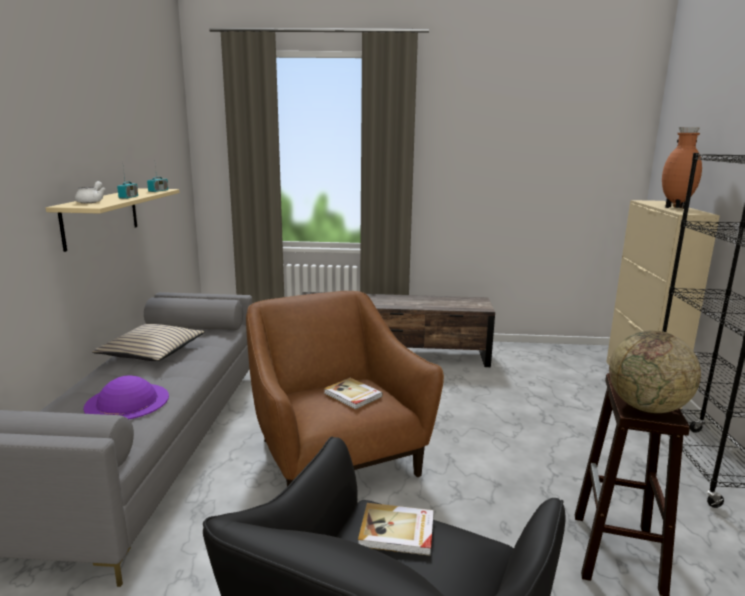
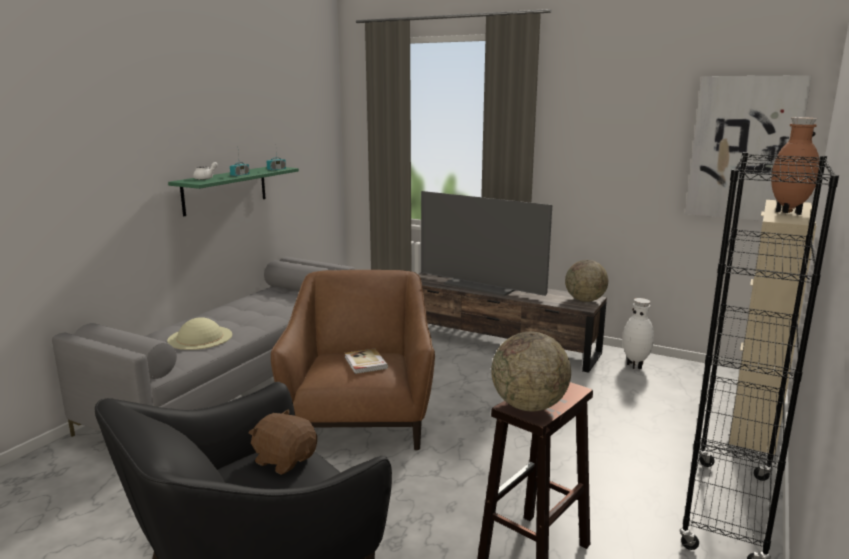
camera: 25 degrees right, 0 degrees up
(101, 217) = (225, 190): beige shelf -> green shelf
(127, 401) = (200, 337): purple hat -> beige hat
(151, 352) = (251, 305): beige pillow -> none
(375, 300) = (482, 286): none -> television
(397, 531) = (285, 460): book -> brown plush toy
(475, 302) = (585, 300): none -> globe
(519, 354) = (635, 365): none -> white vase
(594, 159) = (744, 148): none -> picture

